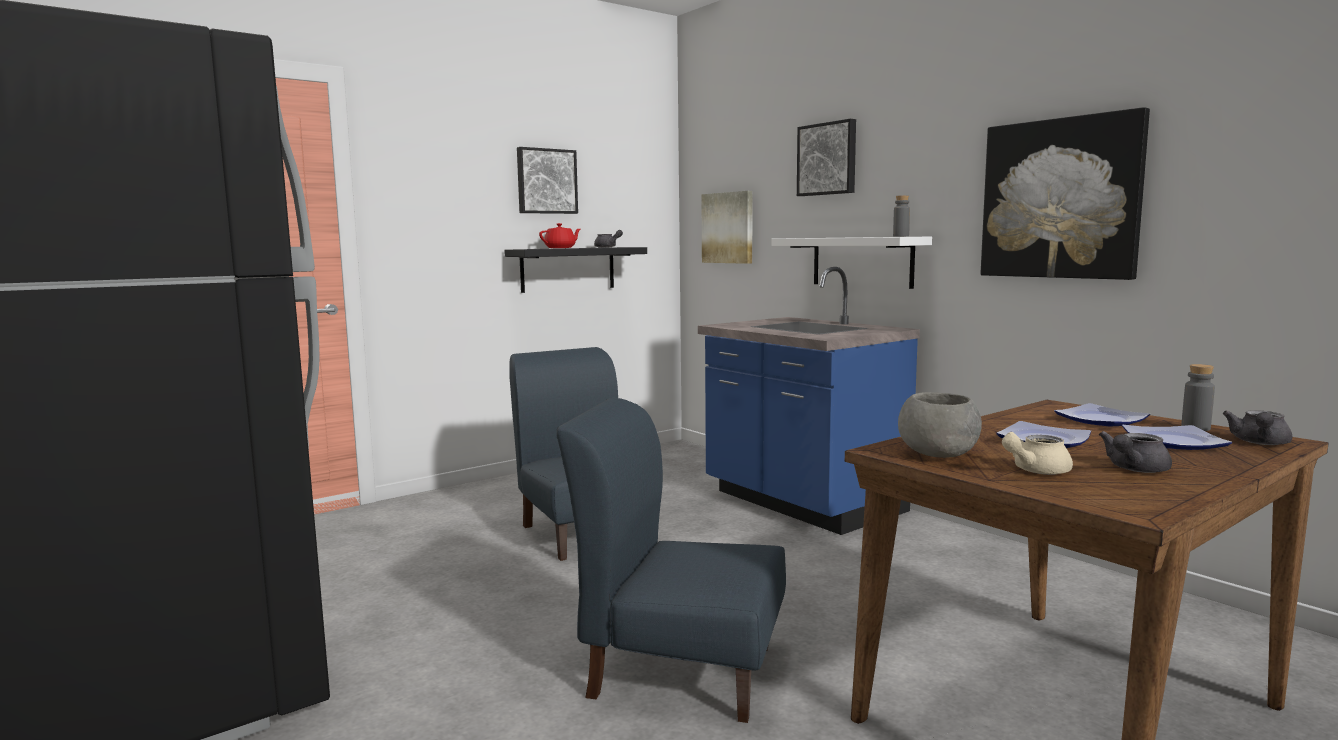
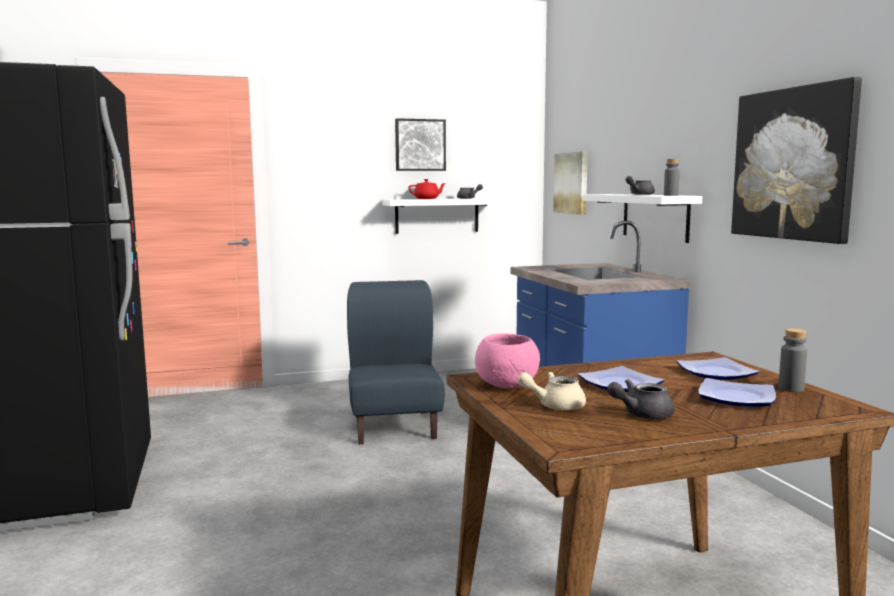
camera: 20 degrees right, 0 degrees up
(568, 269) = (437, 215): black shelf -> white shelf
(680, 670) = (368, 534): blue chair -> none
(828, 159) = (635, 124): picture -> none
(937, 455) = (507, 385): grey bowl -> pink bowl
(1259, 443) = (820, 407): grey teapot -> grey teapot (639, 194)

